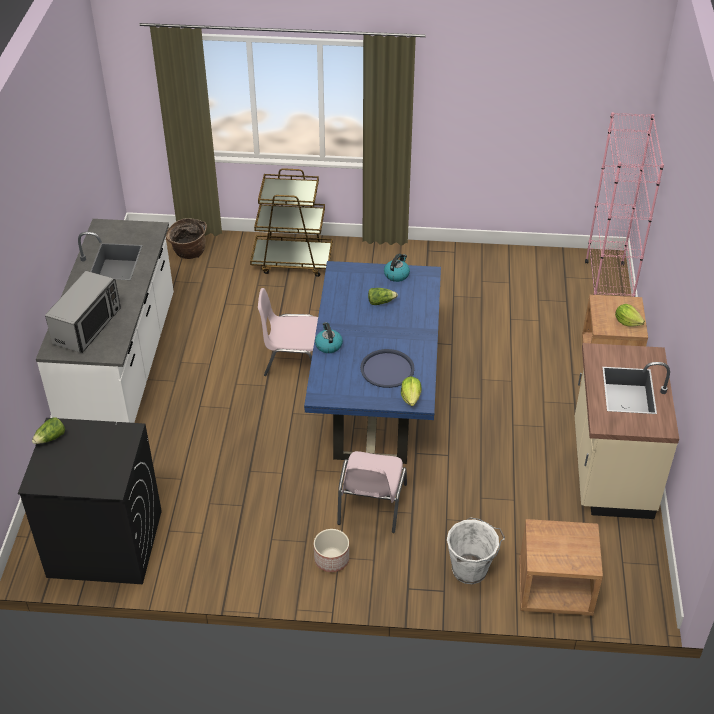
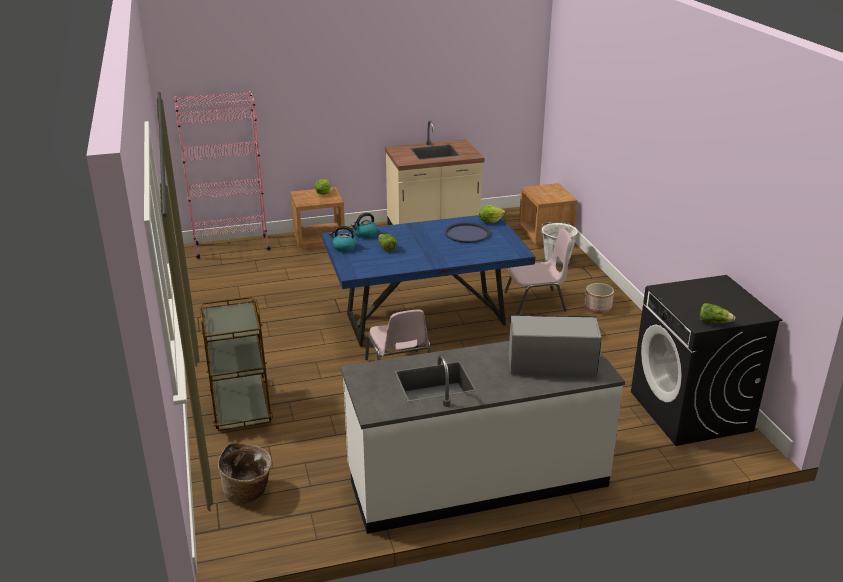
camera: 110 degrees left, 15 degrees down
(328, 345) = (458, 259): kettle -> kettle (365, 234)

